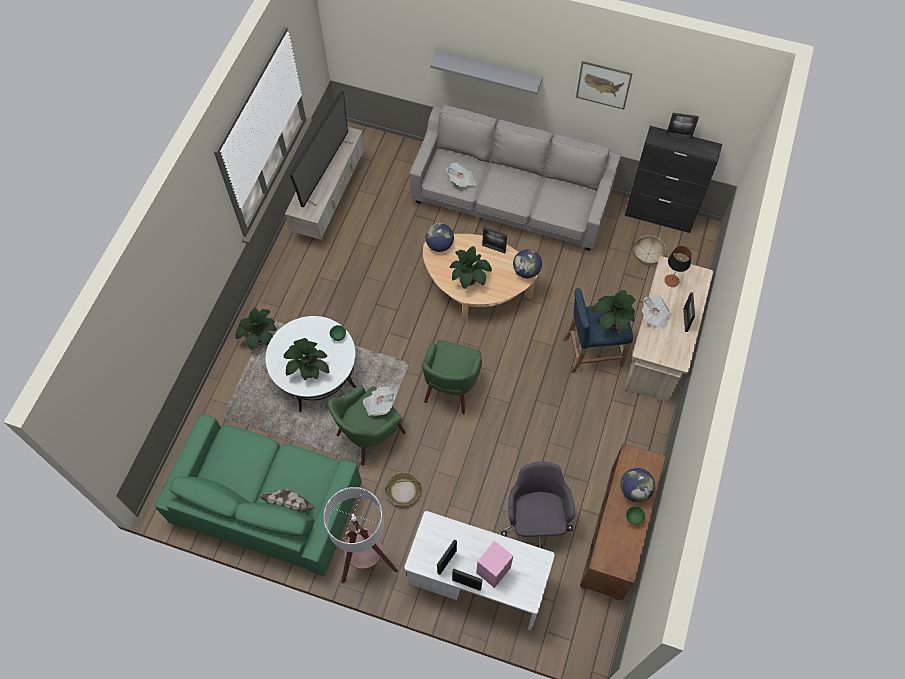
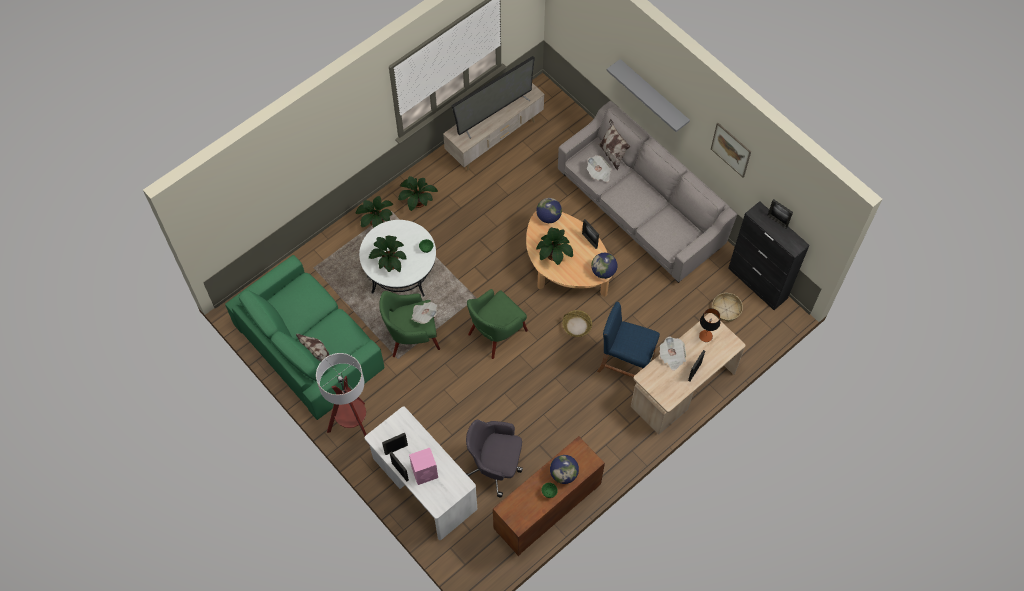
camera: 30 degrees right, 0 degrees up
(403, 490) = (411, 391): basket -> basket (577, 326)
(462, 157) = (612, 154): none -> pillow
(535, 520) = (495, 466): grey office chair -> grey office chair turned 105 degrees counterclockwise
(612, 322) = (637, 344): potted plant -> potted plant (417, 201)

